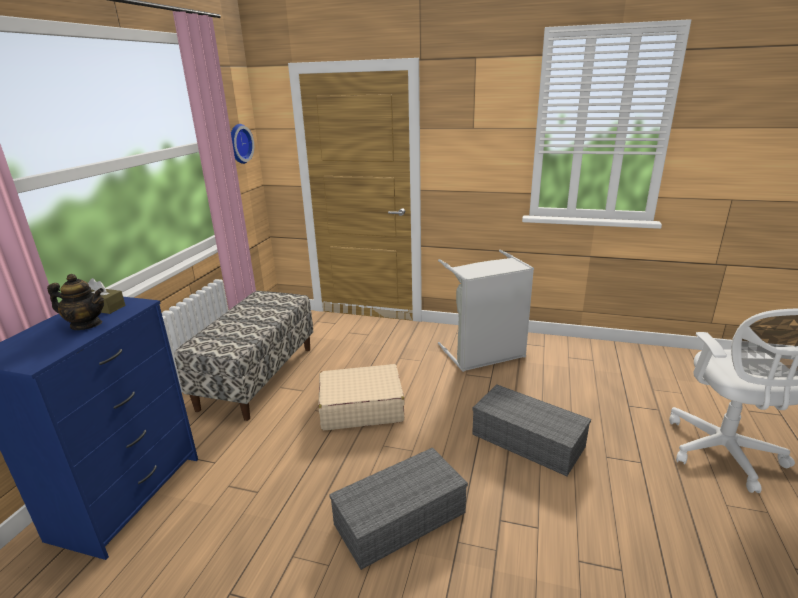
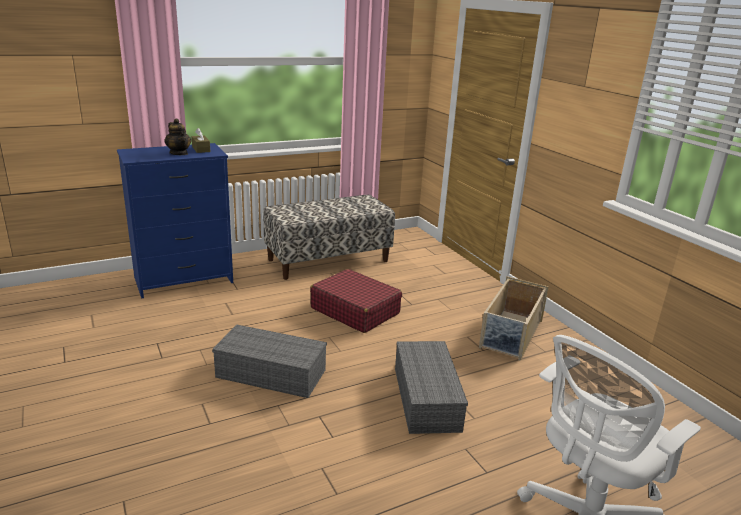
camera: 45 degrees right, 0 degrees up
(238, 143) = (403, 65): wall clock -> none
(361, 407) = (355, 310): beige suitcase -> red suitcase
(484, 355) = (511, 334): grey laundry basket -> beige storage box

